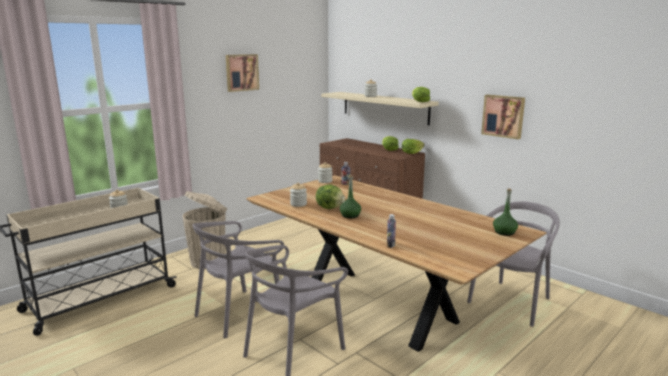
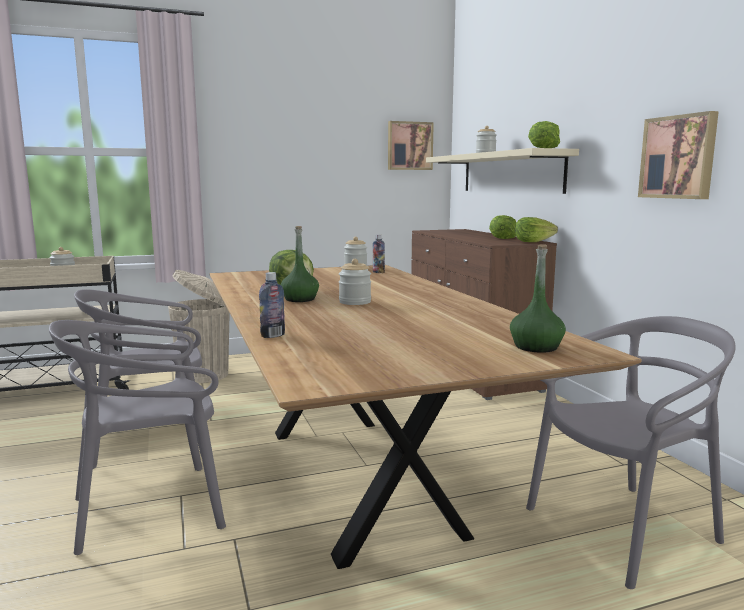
camera: 25 degrees right, 5 degrees down
(241, 72) = (298, 119): picture -> picture (409, 146)
(298, 204) = (258, 283): jar -> jar (355, 302)

